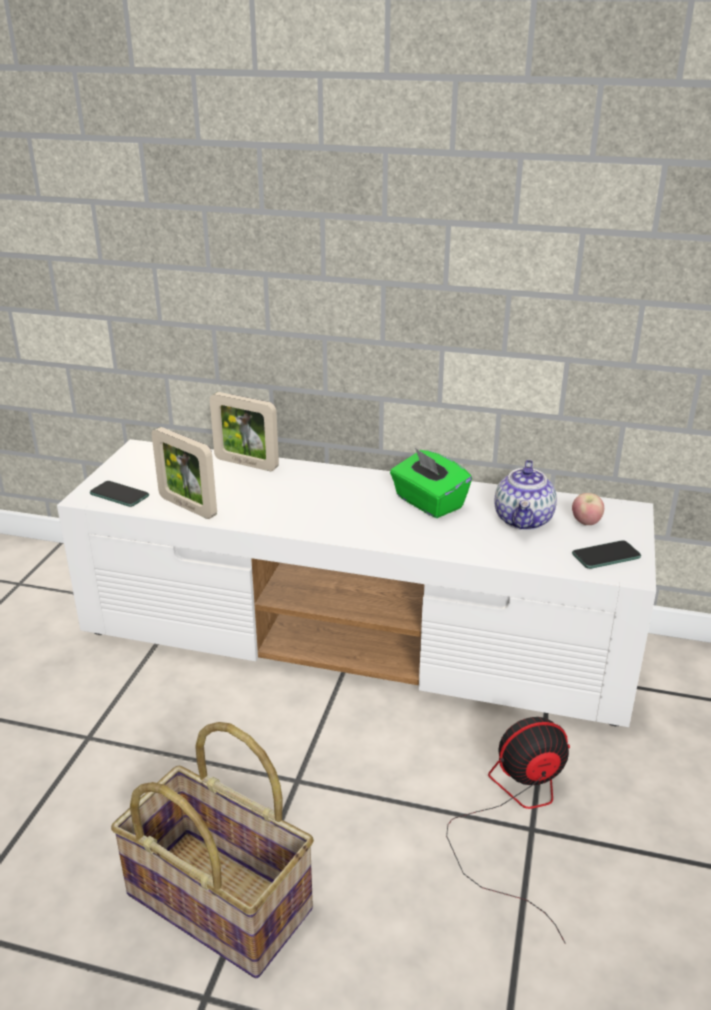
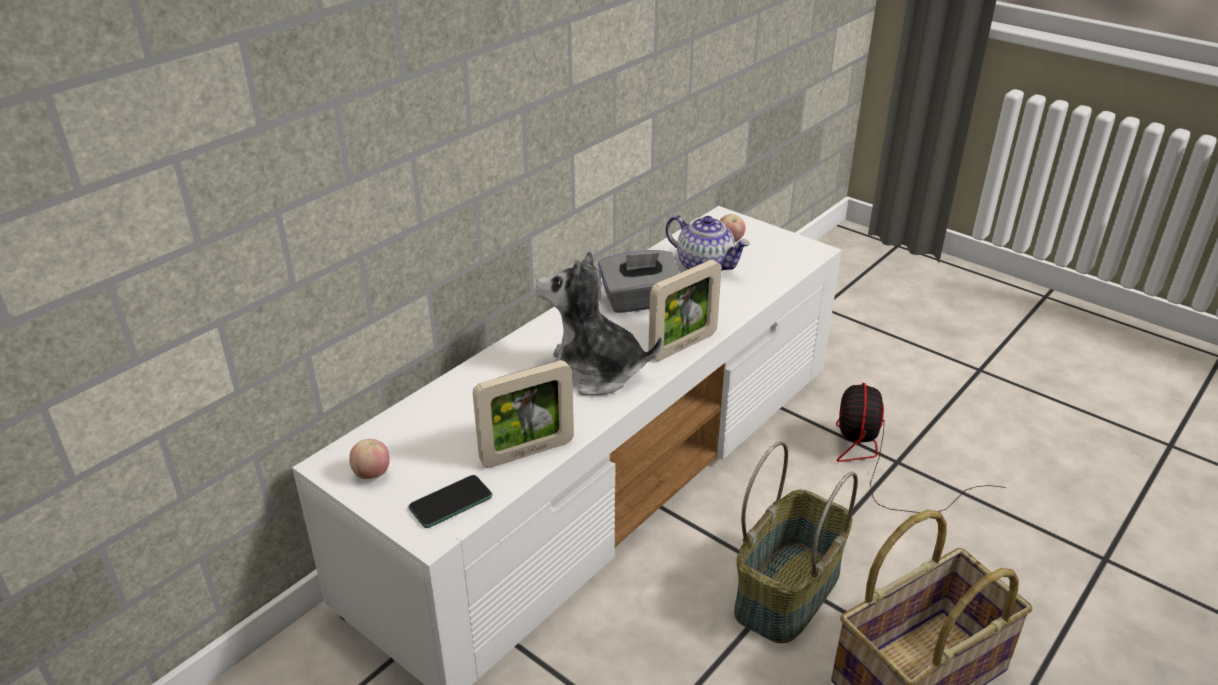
camera: 65 degrees left, 5 degrees up
(134, 463) = (372, 474): none -> apple
(246, 463) = (458, 387): picture frame -> picture frame (683, 346)
(283, 780) = (786, 590): none -> basket
(306, 507) = (593, 372): none -> plush toy
(428, 503) = (640, 301): green tissue box -> grey tissue box
(606, 556) = (784, 251): phone -> none

